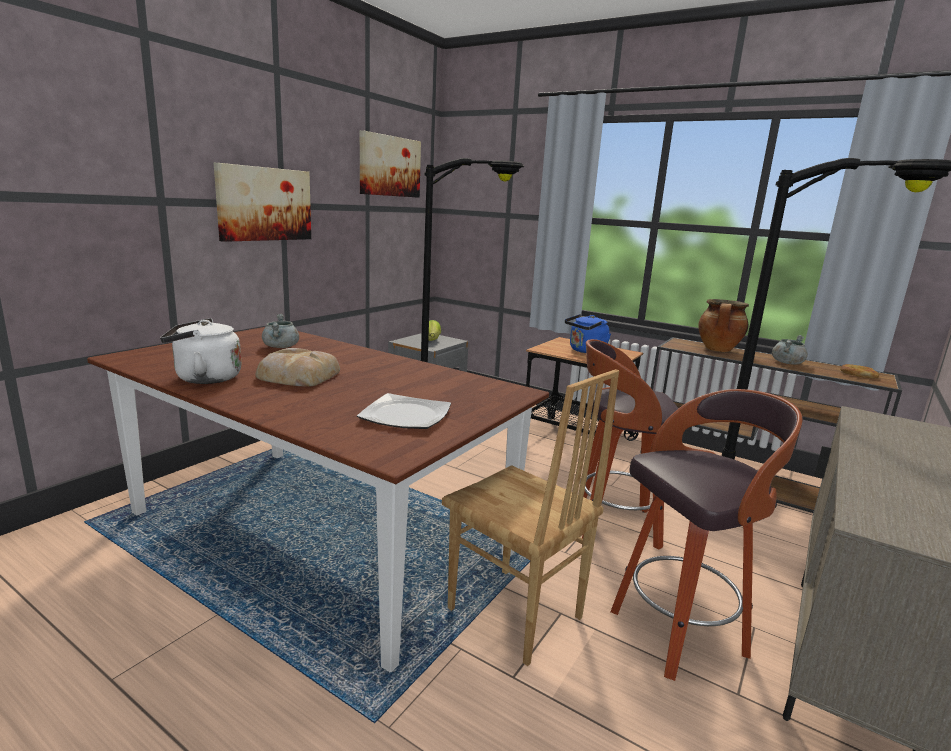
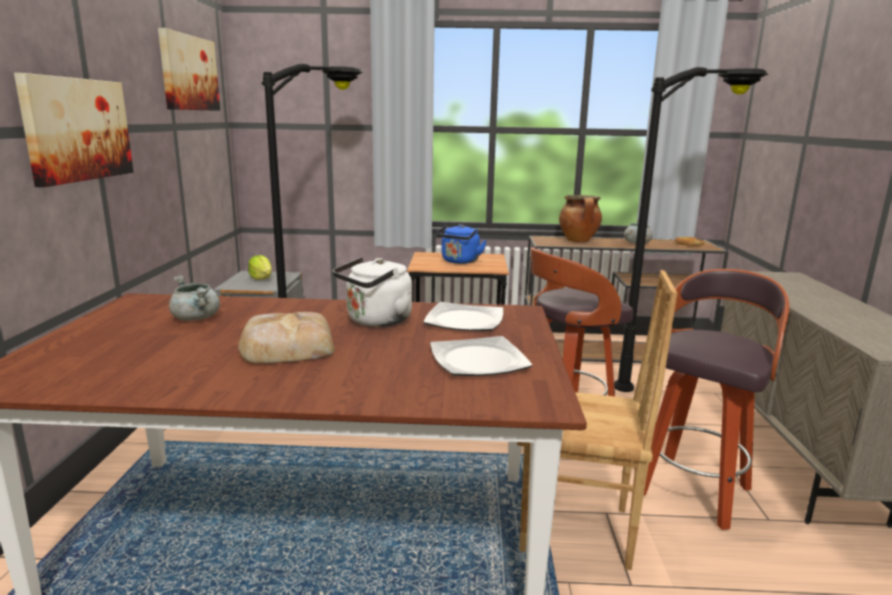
camera: 30 degrees left, 0 degrees up
(204, 378) = (178, 380): white kettle -> white kettle (376, 321)
(455, 388) = (465, 321): none -> plate

